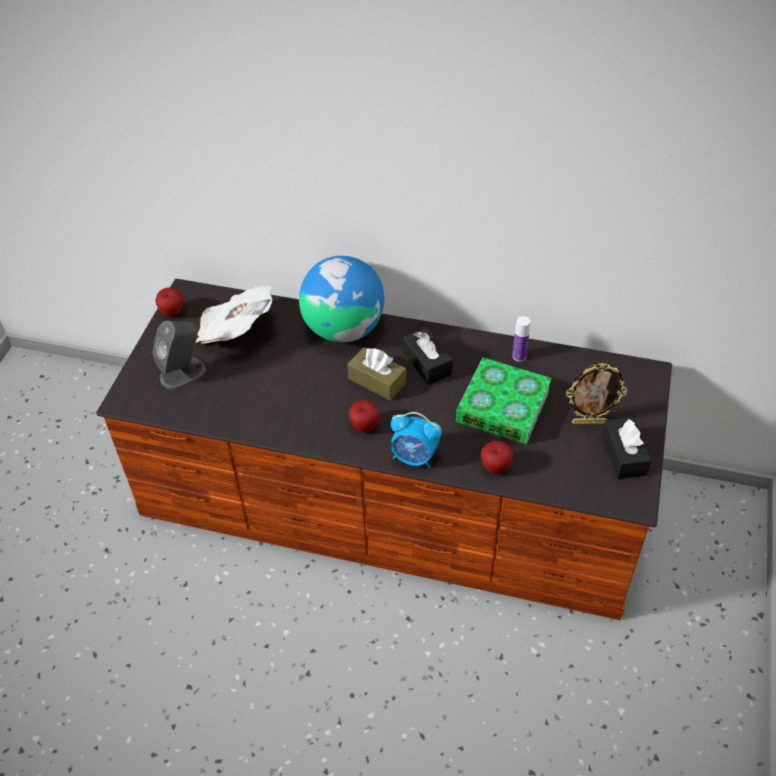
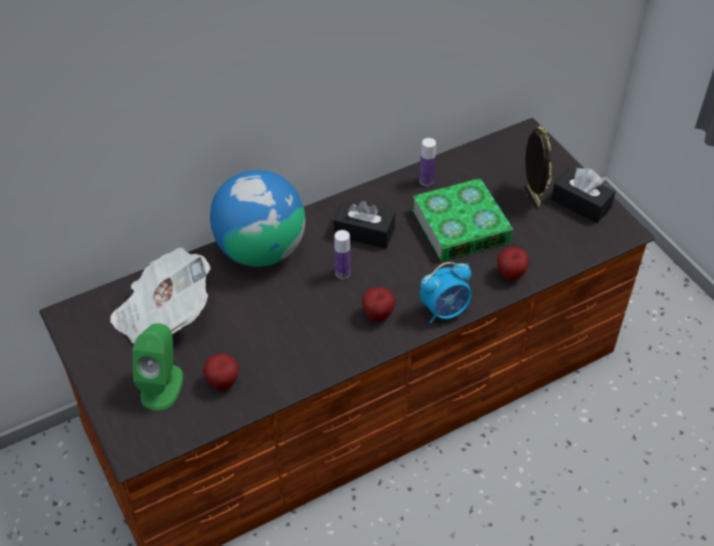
camera: 45 degrees left, 0 degrees up
(172, 313) = (79, 341): apple -> apple (223, 383)
(183, 373) = (162, 385): grey speaker -> green speaker
(377, 381) = (342, 273): brown tissue box -> bottle
(589, 422) = (531, 196): picture frame -> picture frame turned 60 degrees counterclockwise

